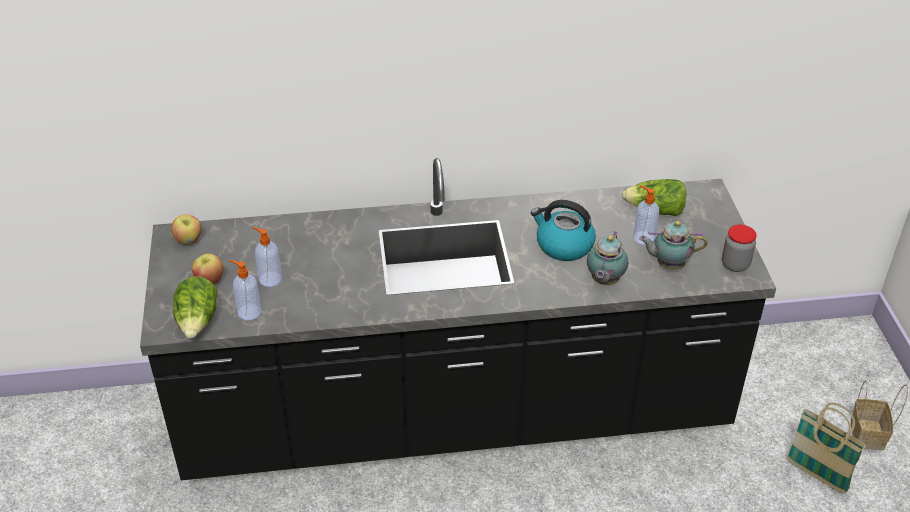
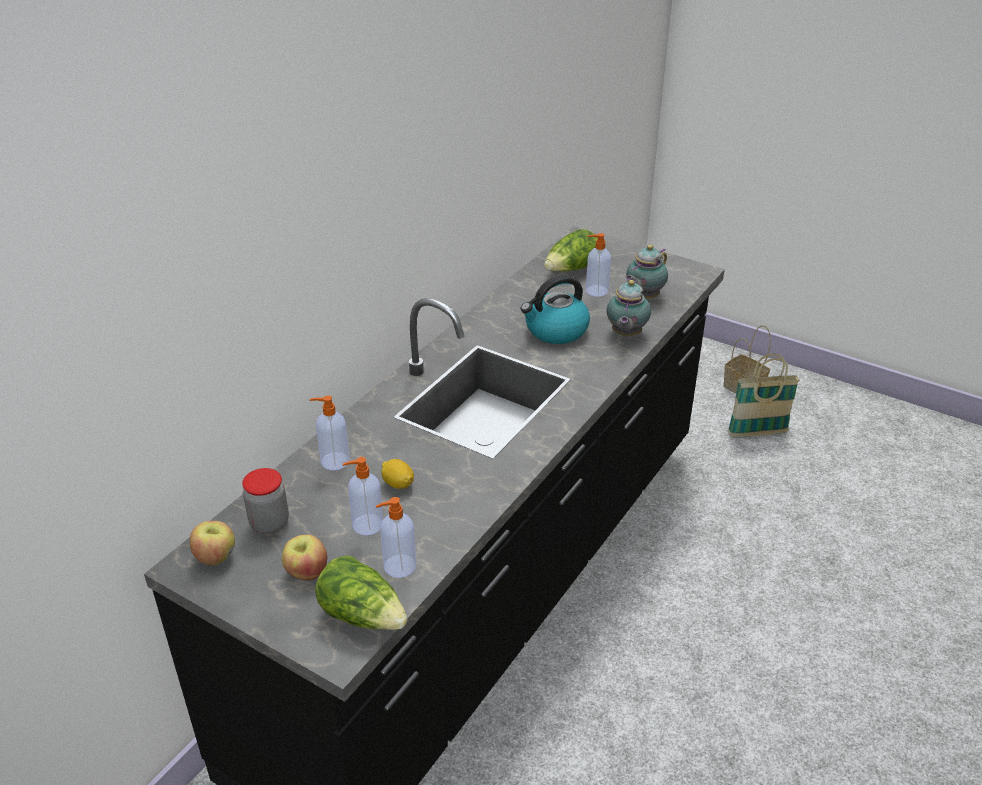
camera: 50 degrees left, 5 degrees down
(310, 232) = (334, 461): none -> soap dispenser
(318, 269) = (398, 484): none -> lemon
(604, 281) = (625, 335): teapot -> teapot turned 45 degrees clockwise
(735, 264) = (678, 270): jar -> jar (269, 523)

